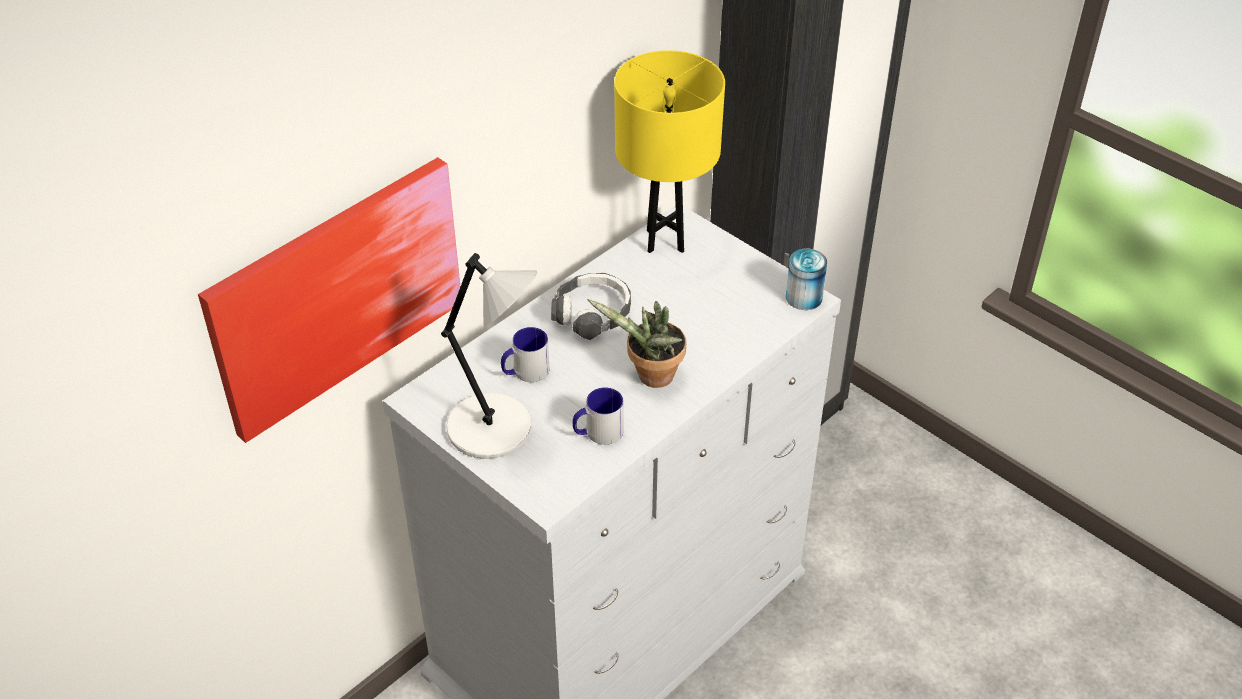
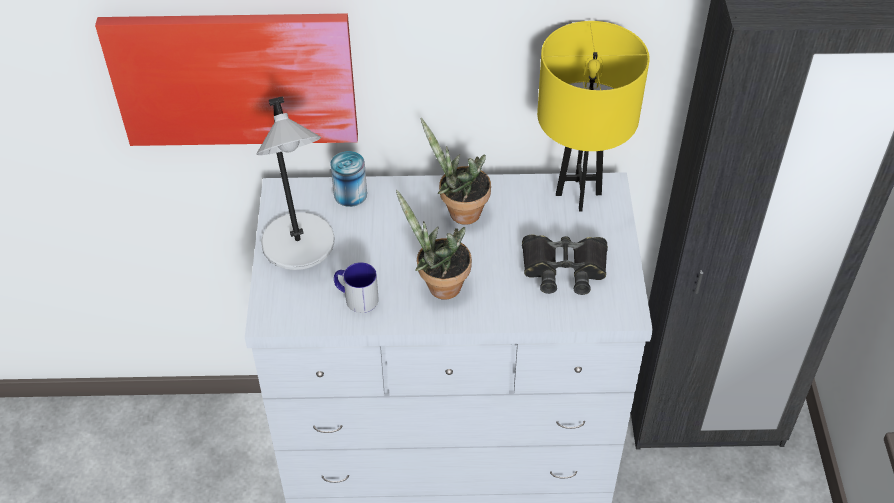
camera: 45 degrees right, 5 degrees up
(525, 372) = (366, 222): mug -> none
(592, 313) = (459, 212): headphones -> potted plant
(725, 300) = (564, 268): none -> black binoculars
(804, 297) = (625, 308): can -> can (350, 194)

